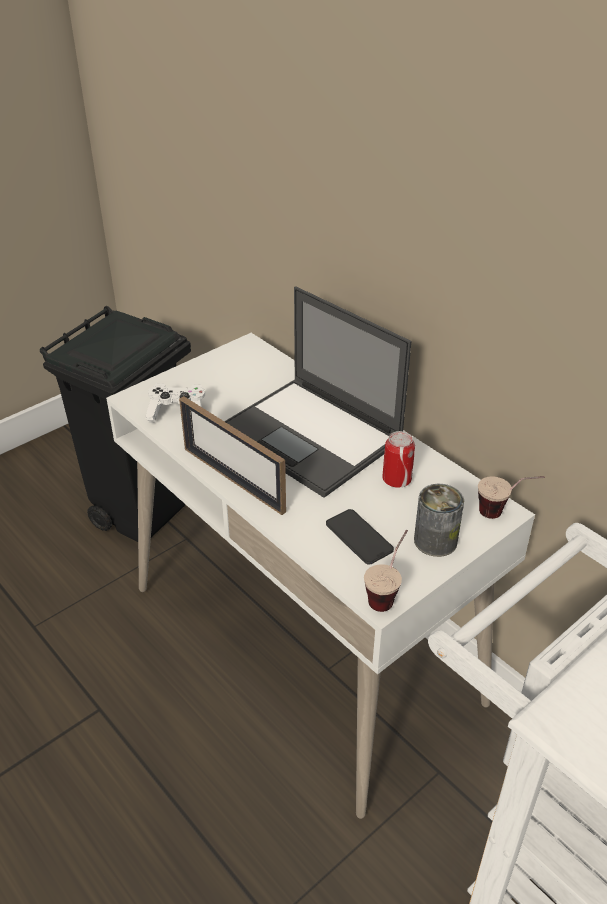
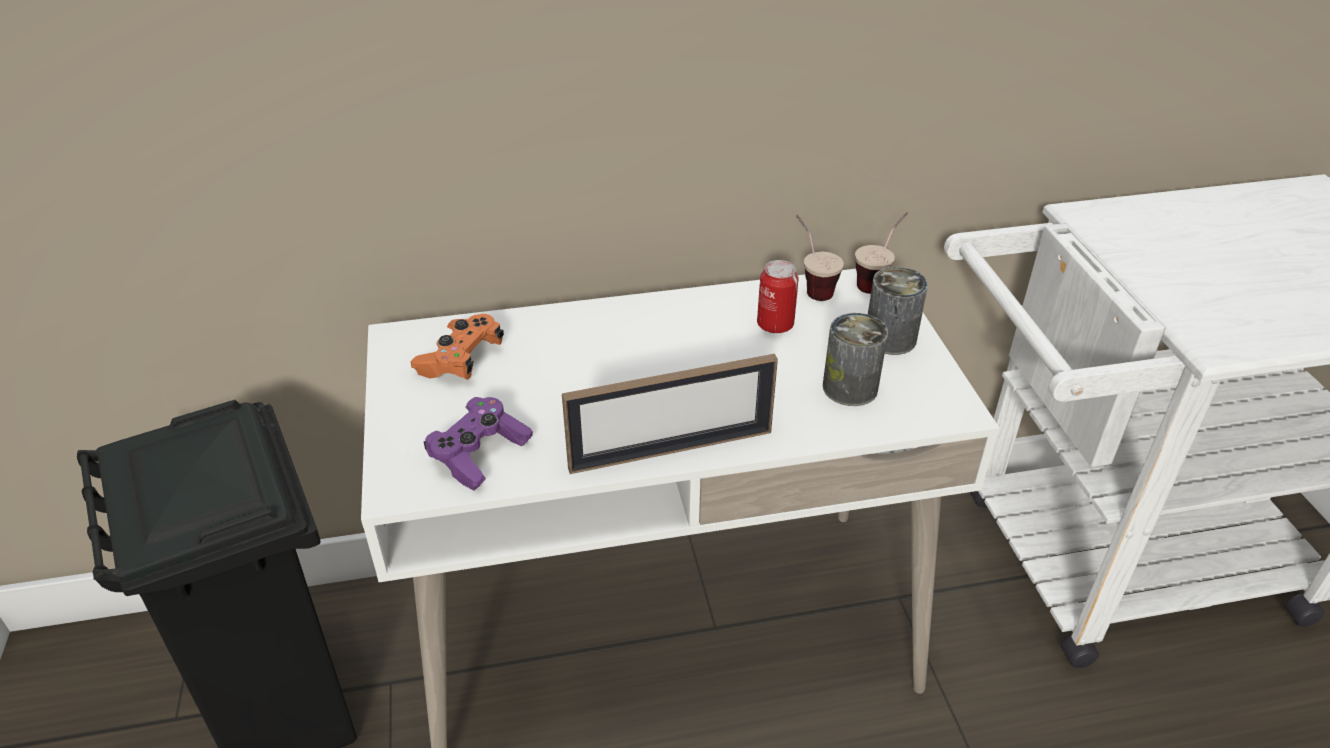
camera: 60 degrees left, 0 degrees up
(177, 412) = (479, 454): white game controller -> purple game controller
(248, 373) = (461, 360): none -> orange game controller
(312, 436) = (644, 355): laptop -> none
(359, 537) = (850, 388): phone -> can
(387, 592) = (949, 401): cup -> cup (810, 286)

